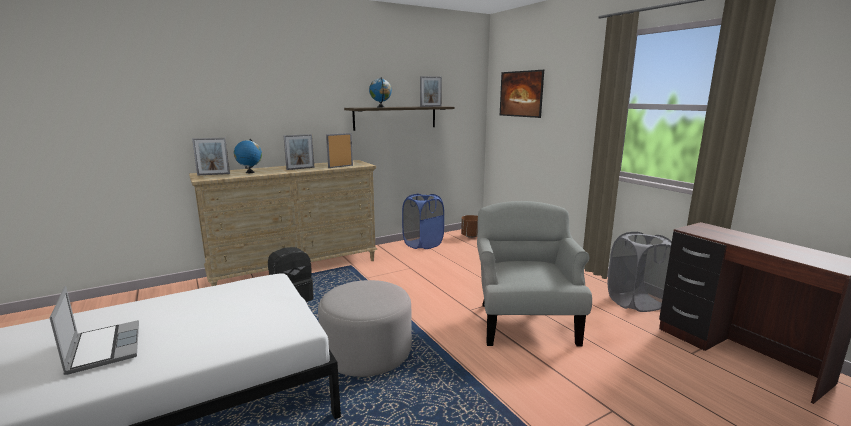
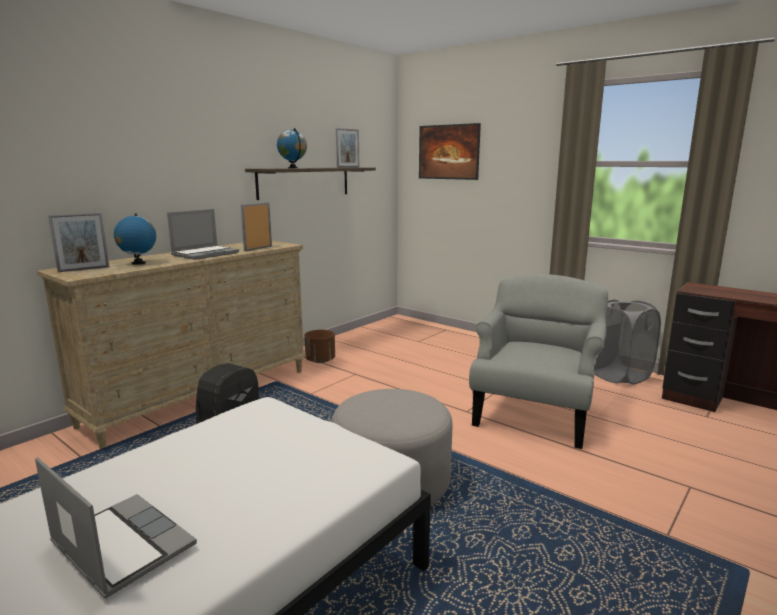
camera: 20 degrees left, 0 degrees up
(300, 168) = (205, 254): picture frame -> laptop
(423, 244) = (346, 344): blue laundry basket -> none
(471, 236) = (395, 328): brown planter -> brown planter (320, 361)
(524, 322) = (534, 414): grey armchair -> grey armchair turned 45 degrees clockwise

